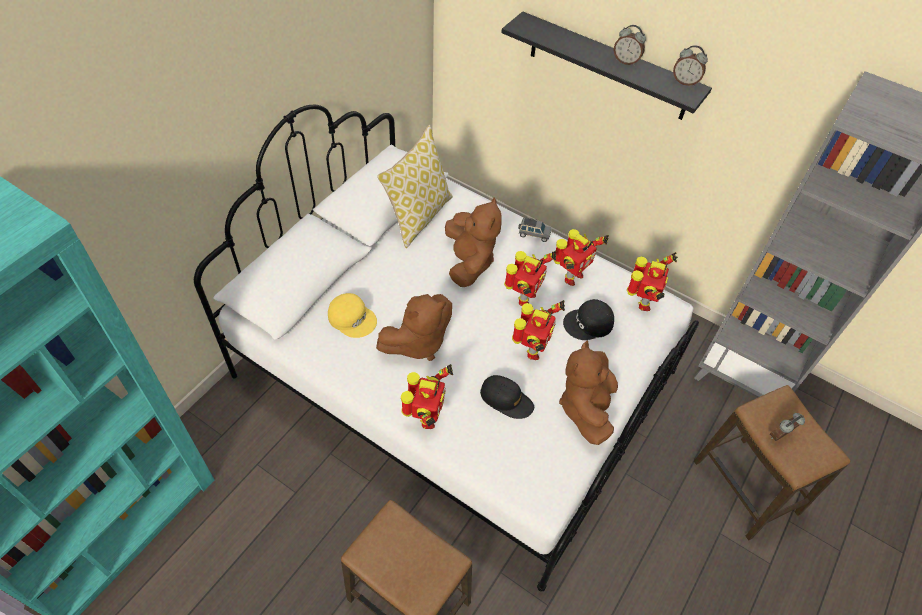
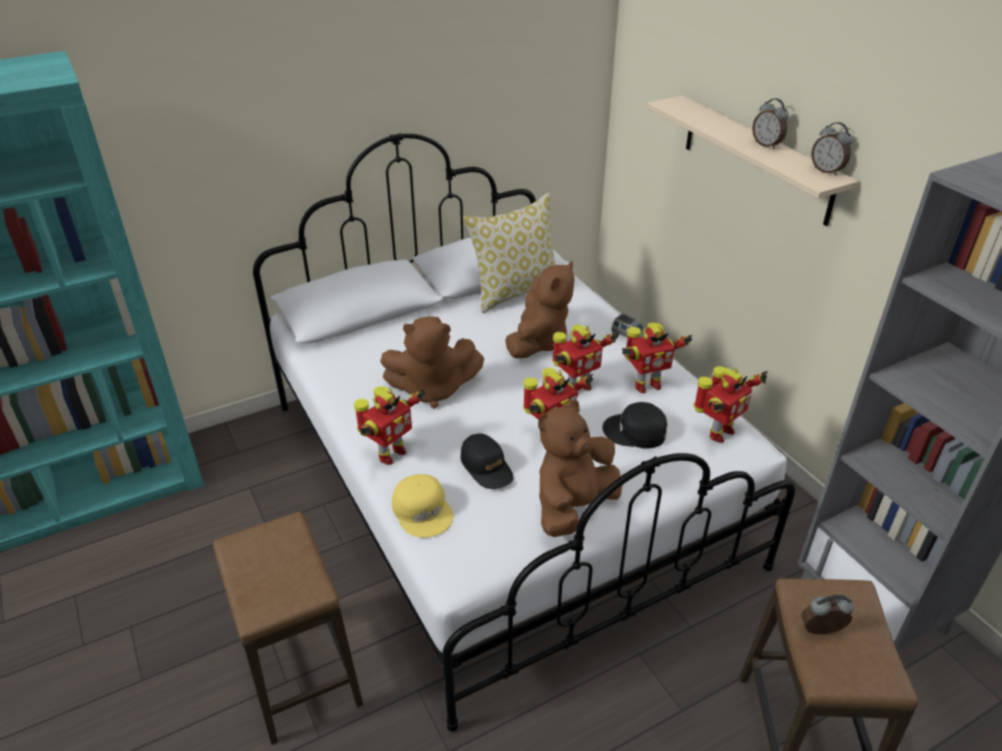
camera: 30 degrees right, 15 degrees down
(352, 318) = (384, 351): yellow cap -> yellow cap (423, 510)
(608, 67) = (756, 159): black shelf -> beige shelf

